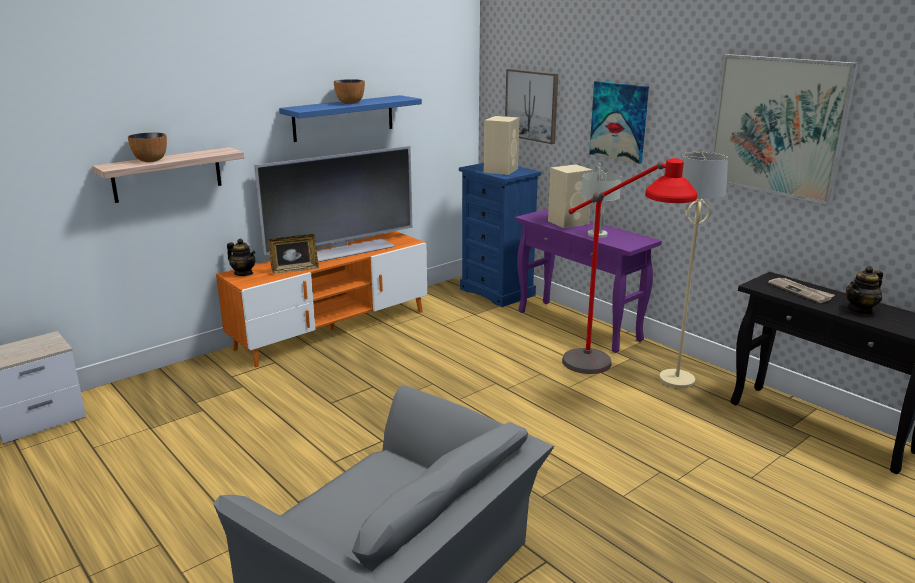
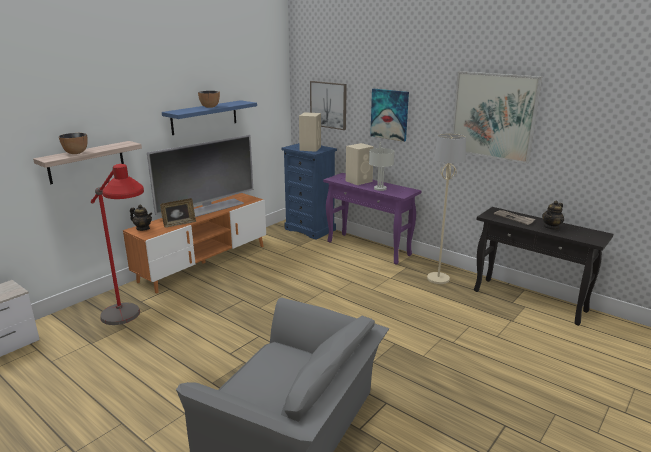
camera: 10 degrees left, 0 degrees up
(610, 376) = (396, 280): red floor lamp -> red floor lamp (130, 326)

